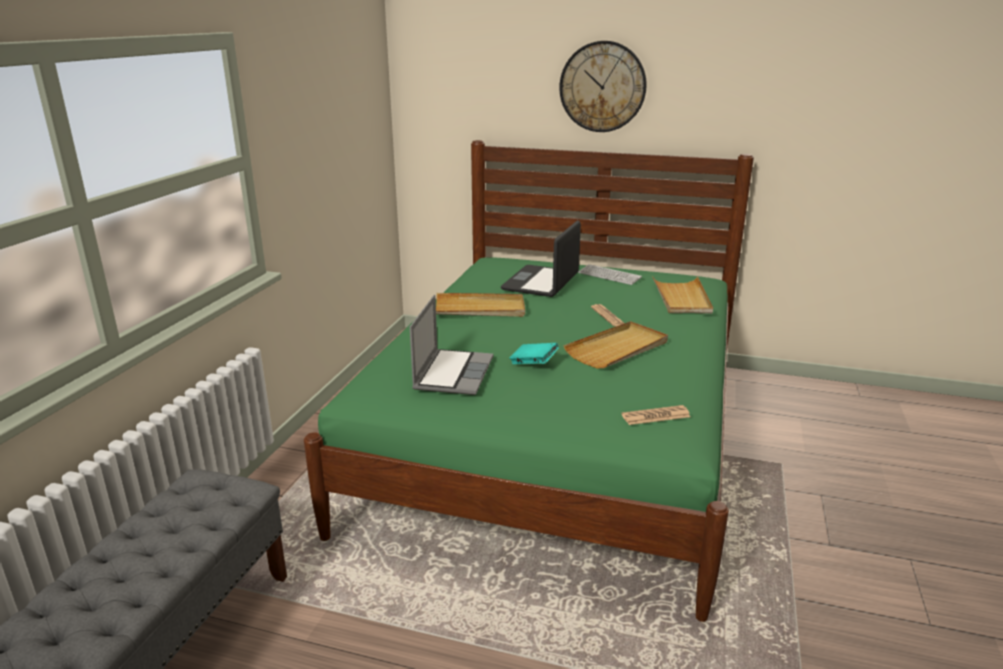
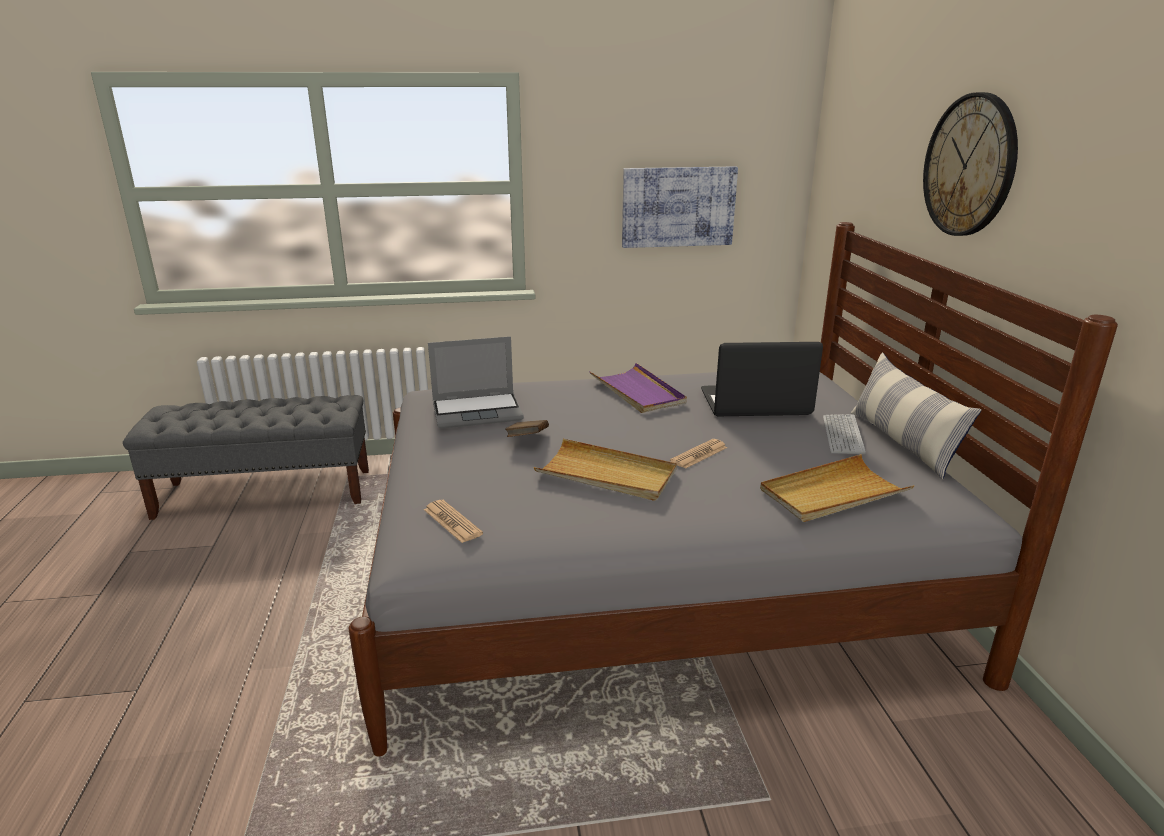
camera: 65 degrees right, 0 degrees up
(339, 154) = (678, 207): none -> picture
(480, 309) = (637, 392): beige tray -> purple tray
(533, 363) = (527, 439): turquoise book -> brown book
(557, 439) = (651, 577): green bed -> grey bed
(625, 268) = (902, 443): none -> pillow

